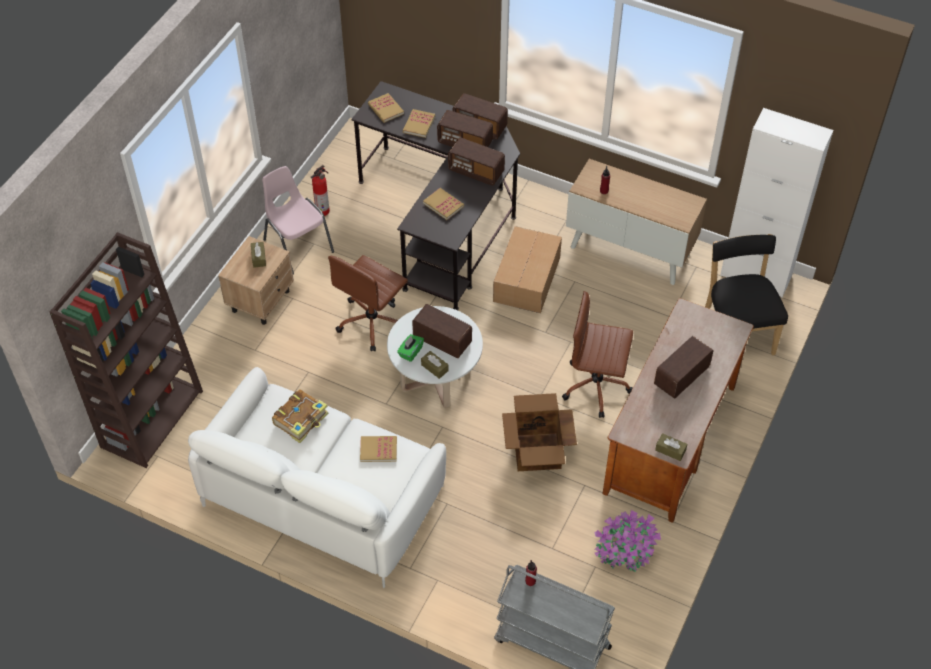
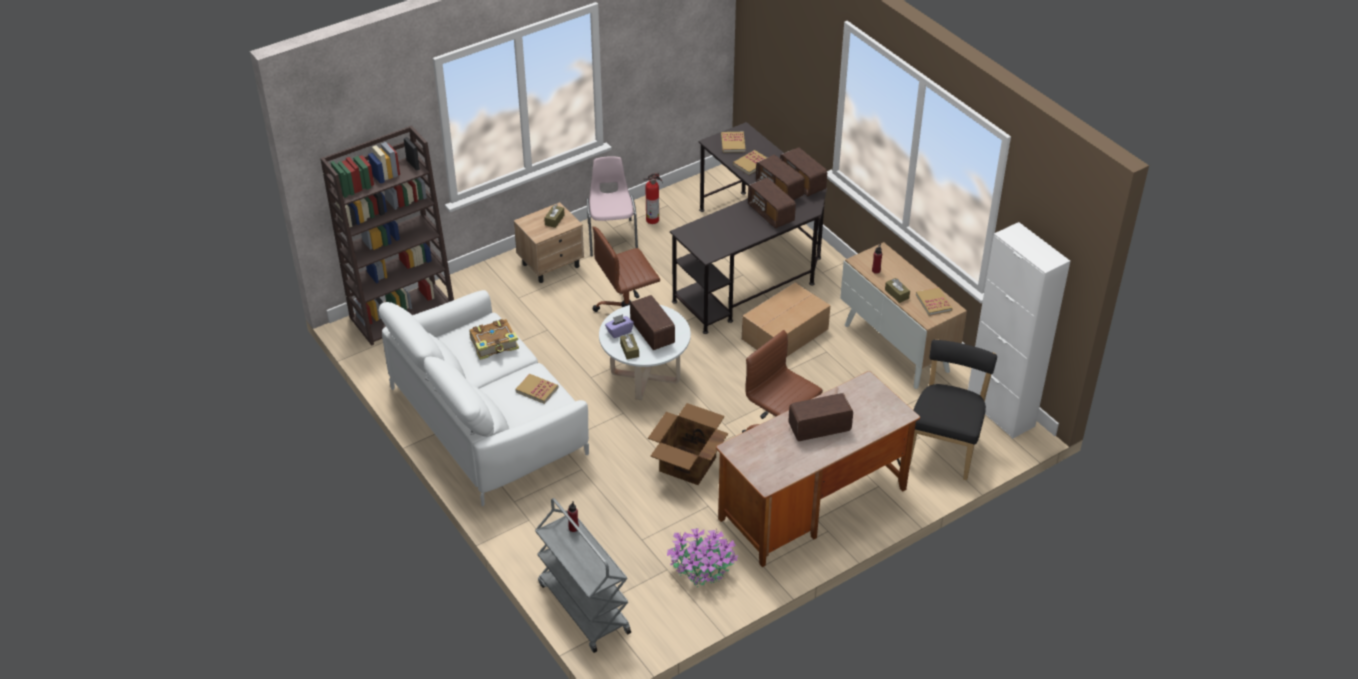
camera: 30 degrees right, 10 degrees down
(410, 352) = (619, 331): green tissue box -> purple tissue box
(443, 205) = (722, 228): book -> book (933, 303)
(670, 450) = (762, 477): brown tissue box -> brown tissue box (896, 294)

